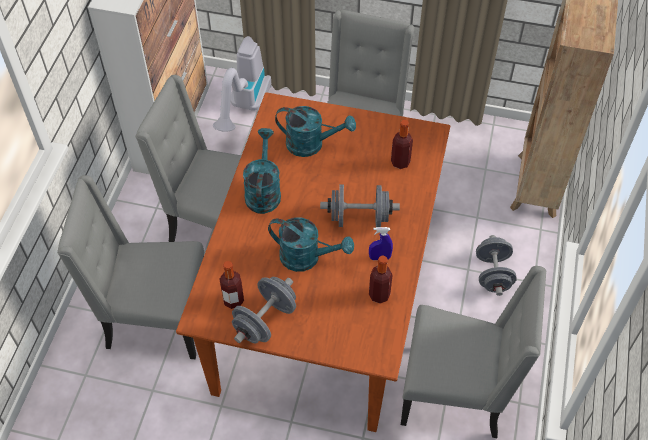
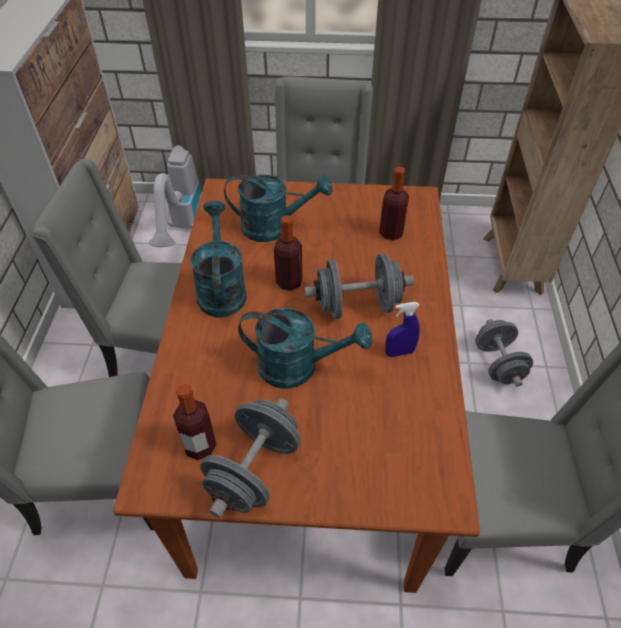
camera: 10 degrees left, 5 degrees down
(379, 295) = (414, 404): bottle -> bottle (289, 282)

